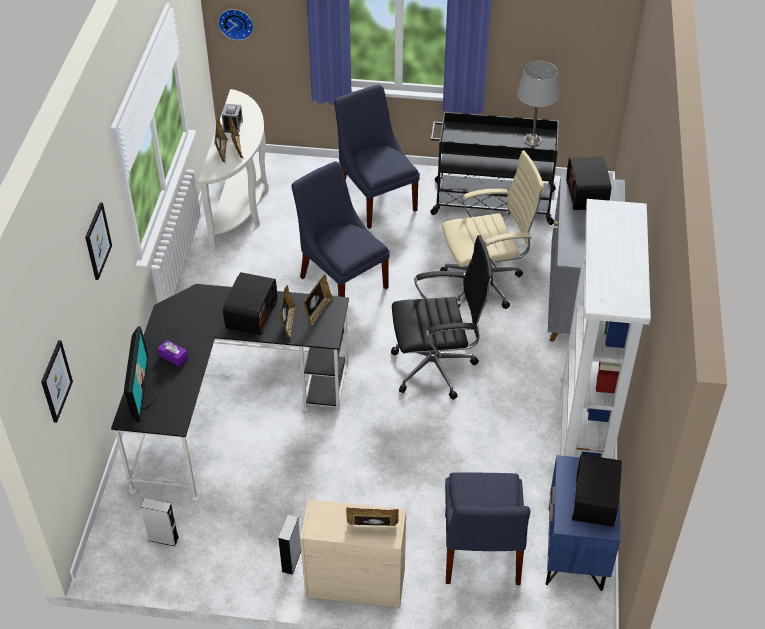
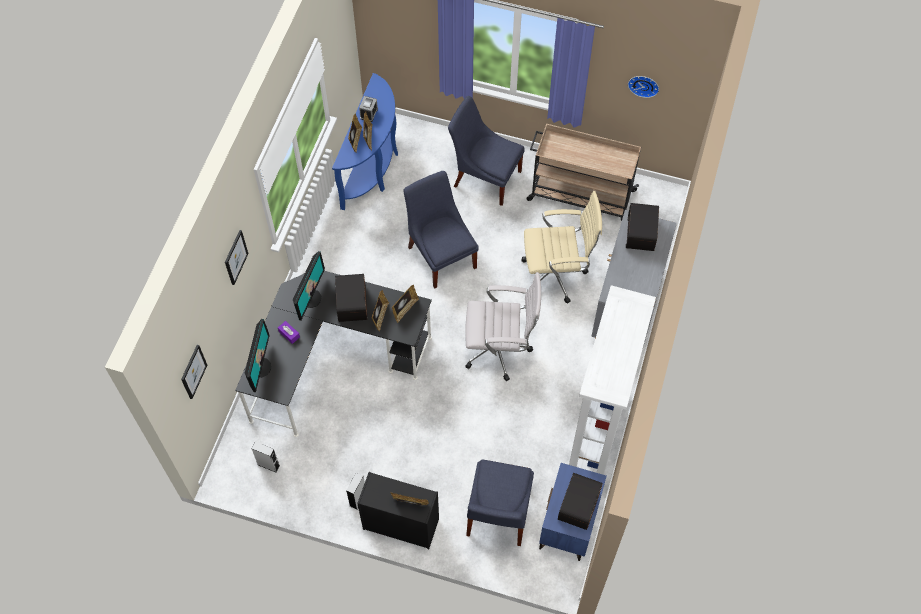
camera: 10 degrees right, 15 degrees up
(195, 315) = (311, 298): none -> monitor
(236, 23) = (381, 26): wall clock -> wall clock (644, 84)
(242, 206) = (373, 168): white console table -> blue console table
(250, 314) = (353, 304): radio -> radio turned 150 degrees clockwise
(354, 582) = (400, 523): beige dresser -> black dresser
(376, 198) = (485, 176): blue chair -> blue chair turned 45 degrees counterclockwise
(437, 367) = (500, 350): black office chair -> white office chair
(491, 202) = (580, 195): black cart -> beige cart
(532, 140) = (615, 161): grey table lamp -> none

